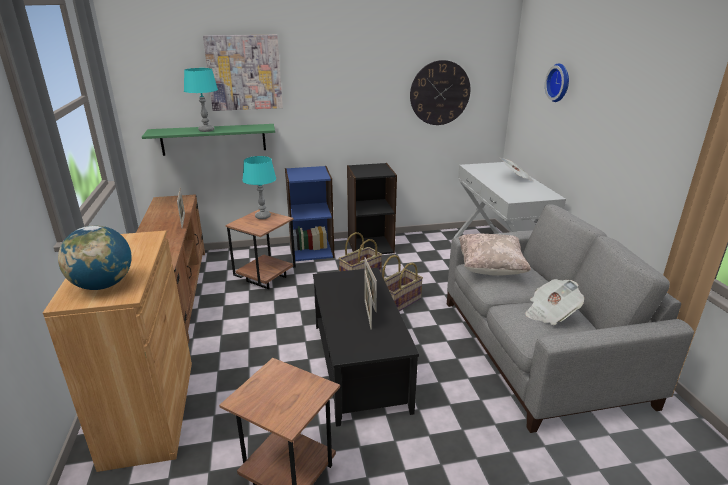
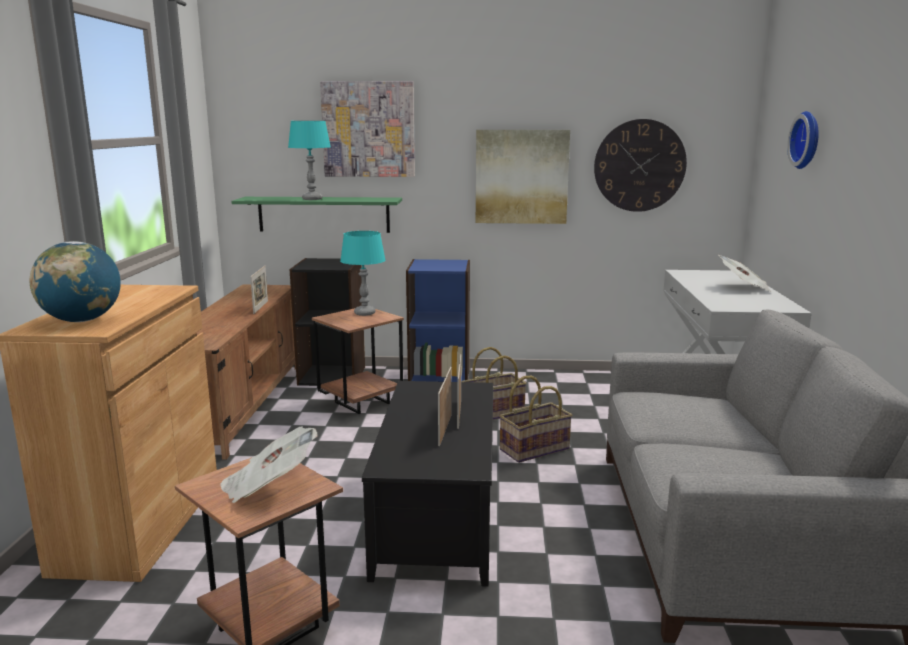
camera: 15 degrees right, 10 degrees down
(360, 104) = (521, 176): none -> picture
(370, 246) = (525, 380): black bookcase -> black bookcase (332, 375)
(490, 268) = (661, 398): beige pillow -> none
(550, 313) = (727, 458): newspaper -> newspaper (268, 486)

